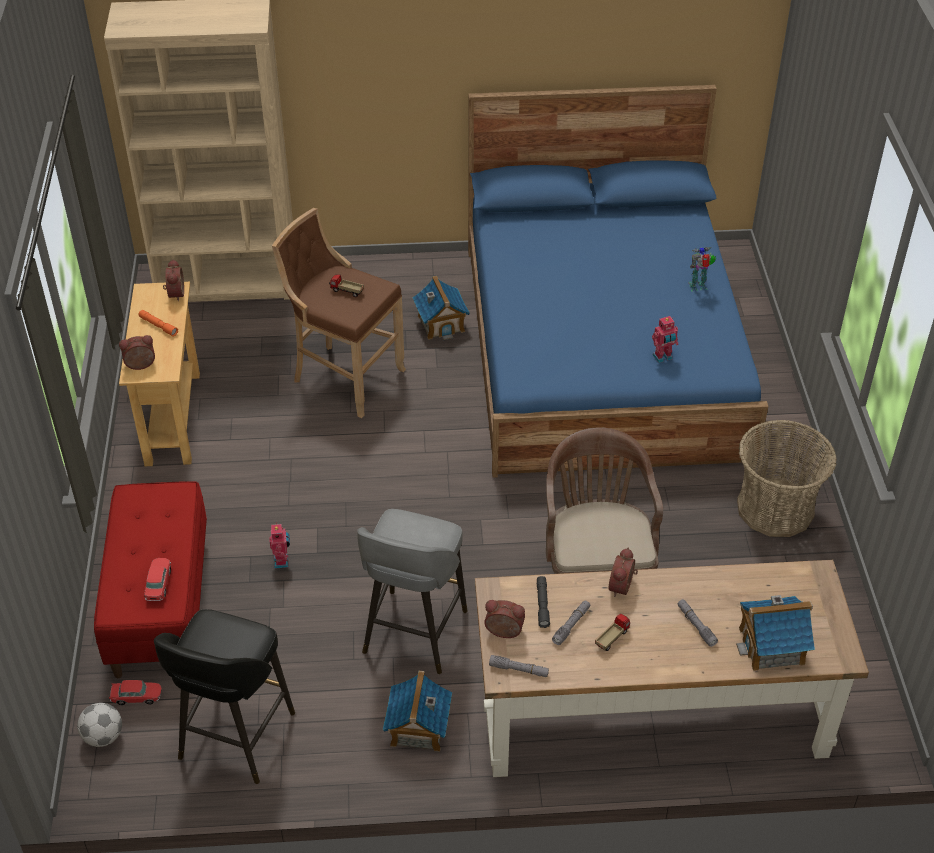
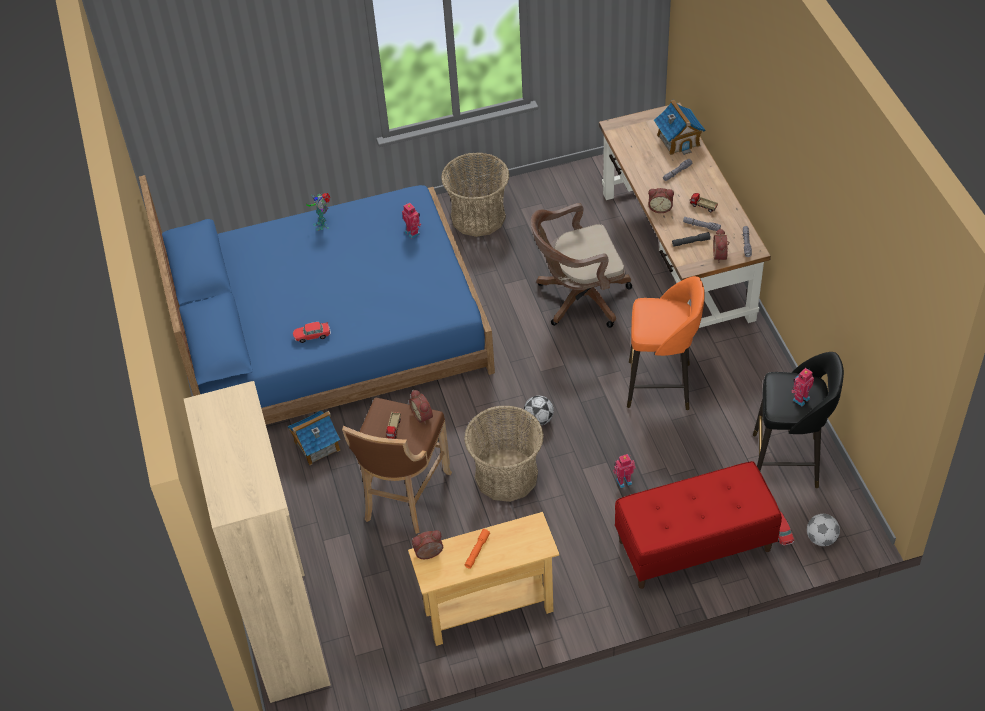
camera: 100 degrees left, 5 degrees up
(140, 366) = (533, 545): alarm clock -> alarm clock (423, 415)
(158, 584) = (727, 487): toy car -> toy car (312, 335)
(210, 648) = (800, 398): none -> toy robot
(337, 461) = (506, 475): none -> basket
(405, 503) = (539, 419): none -> football
(413, 634) = (661, 385): grey stool -> orange stool
(418, 728) = (737, 365): toy house -> none

